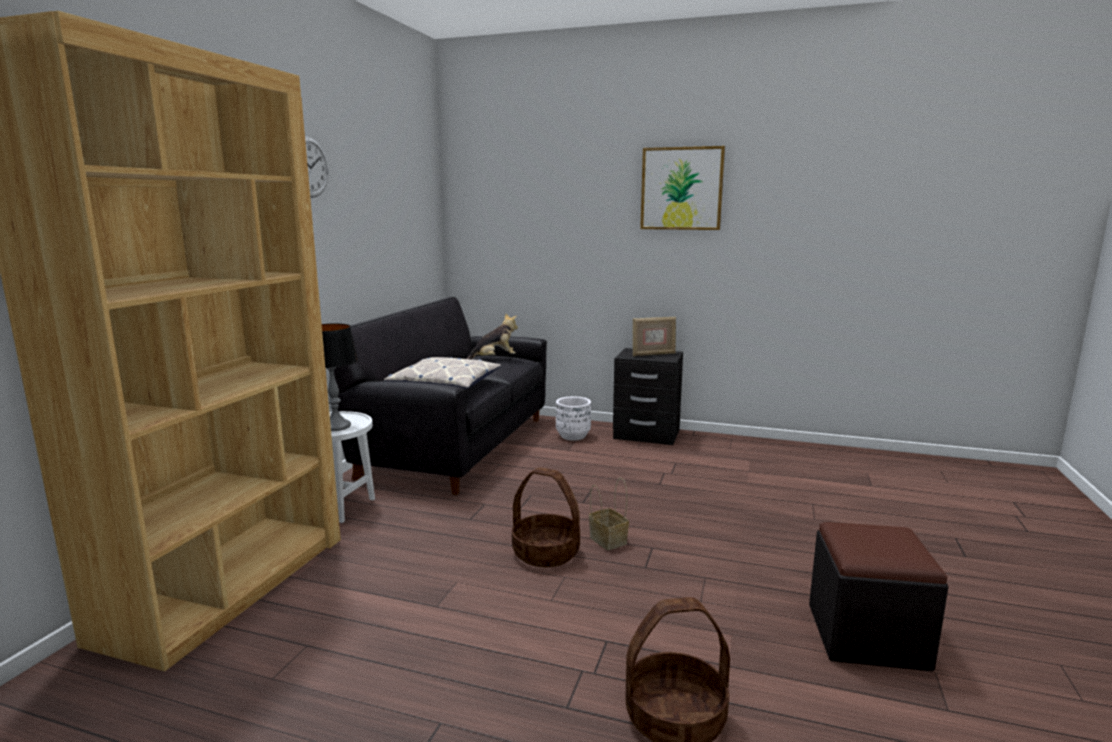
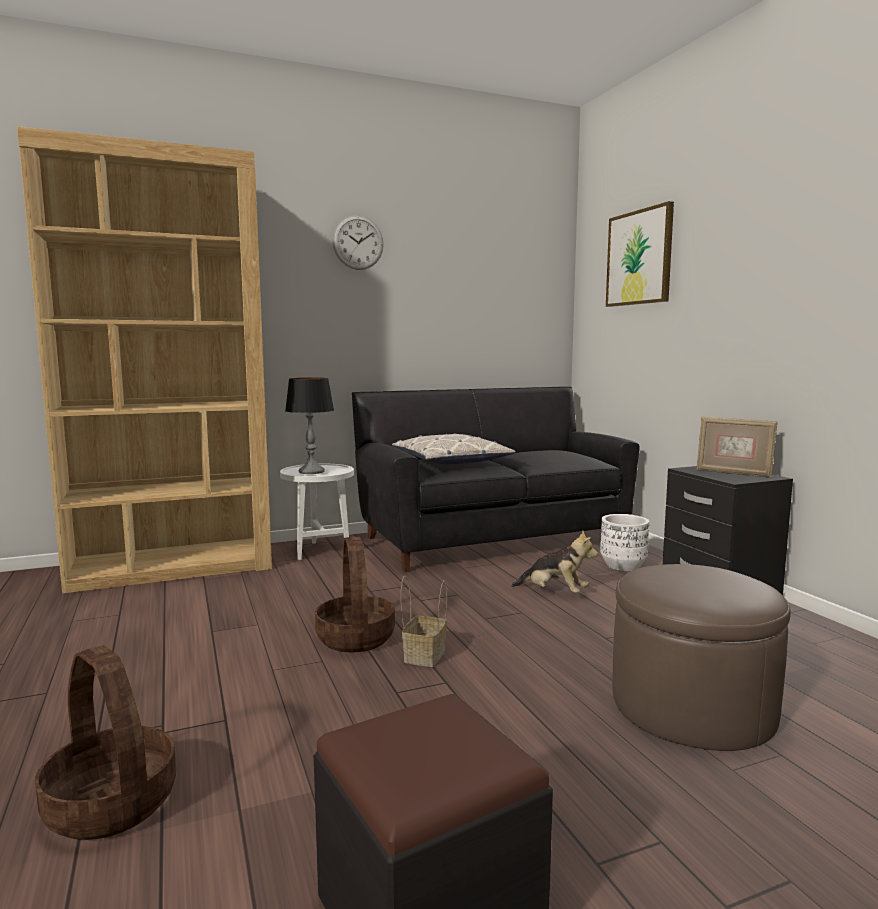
camera: 50 degrees right, 5 degrees down
(494, 359) = (557, 453): plush toy -> plush toy (554, 593)
(681, 188) = (805, 225): picture -> picture (639, 258)
(754, 500) = (692, 705): none -> brown ottoman

